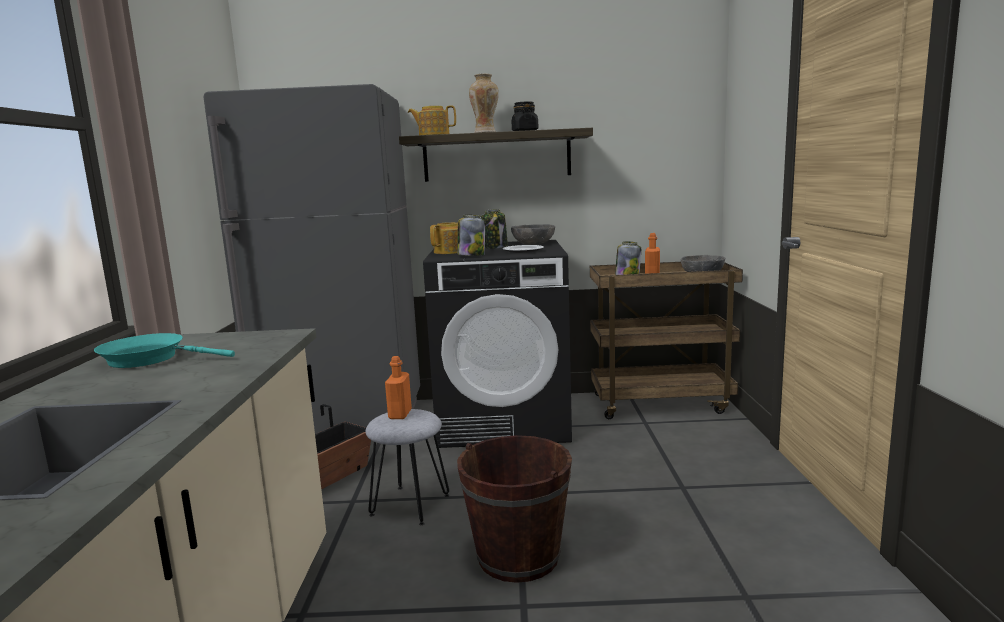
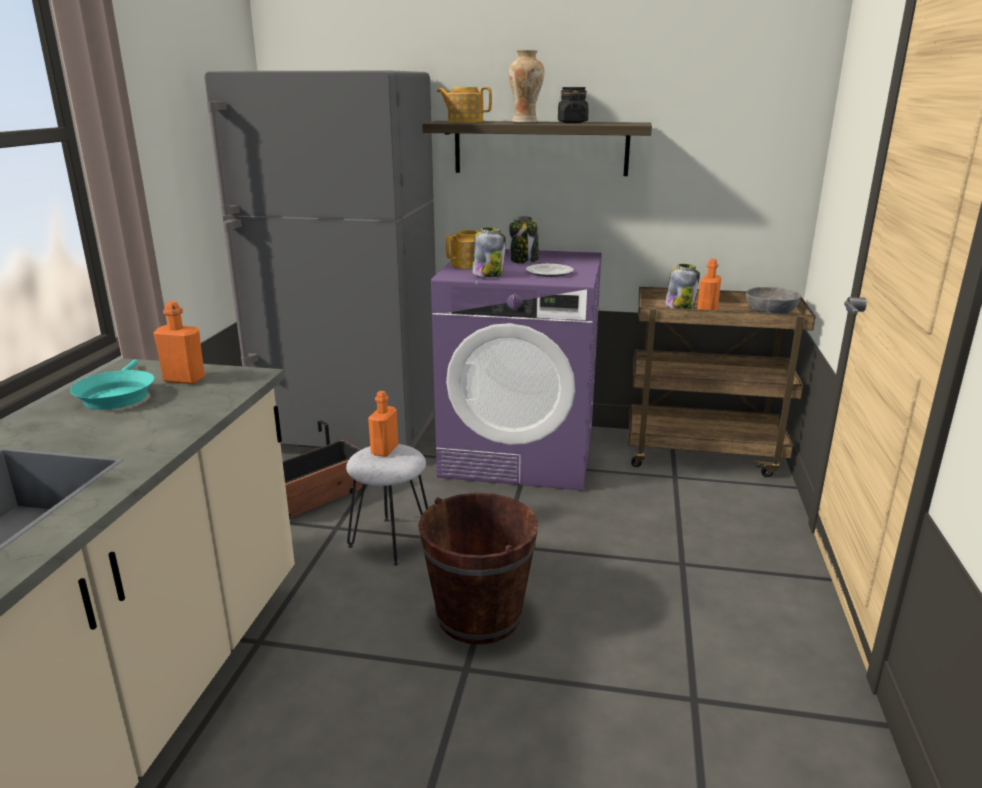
camera: 10 degrees right, 10 degrees up
(150, 359) = (117, 395): turquoise frying pan -> turquoise frying pan turned 120 degrees counterclockwise
(217, 343) = (184, 379): none -> orange bottle
(504, 420) = (520, 453): black washing machine -> purple washing machine
(533, 244) = (569, 259): grey bowl -> none

